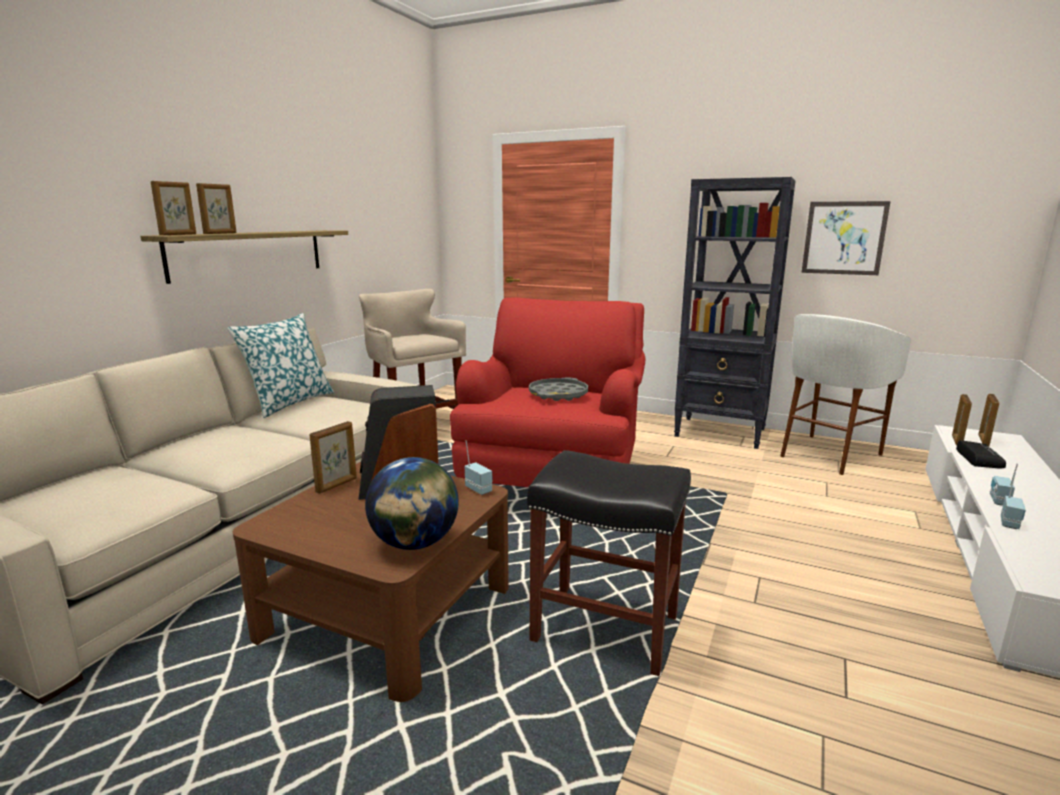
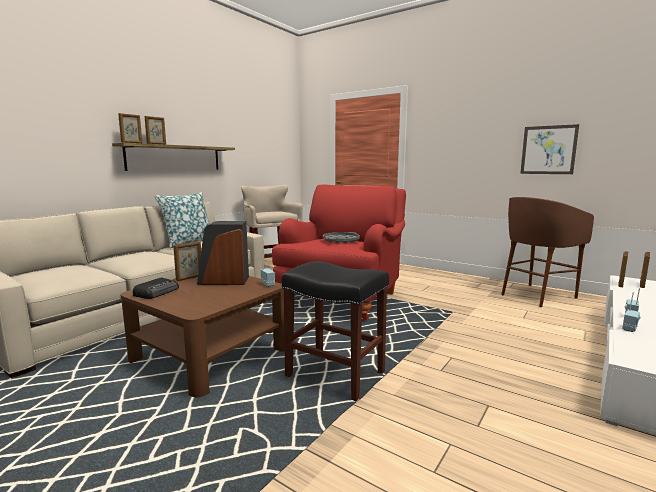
camera: 10 degrees right, 5 degrees down
(415, 543) = (214, 304): globe -> none
(721, 433) = (466, 280): black bookcase -> none
(828, 455) = (536, 296): white stool -> brown stool
(978, 459) = (631, 294): radio -> radio (157, 292)

